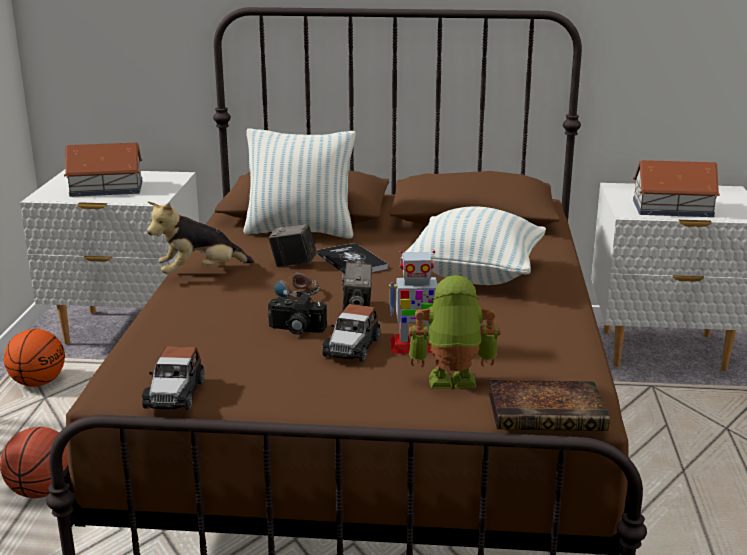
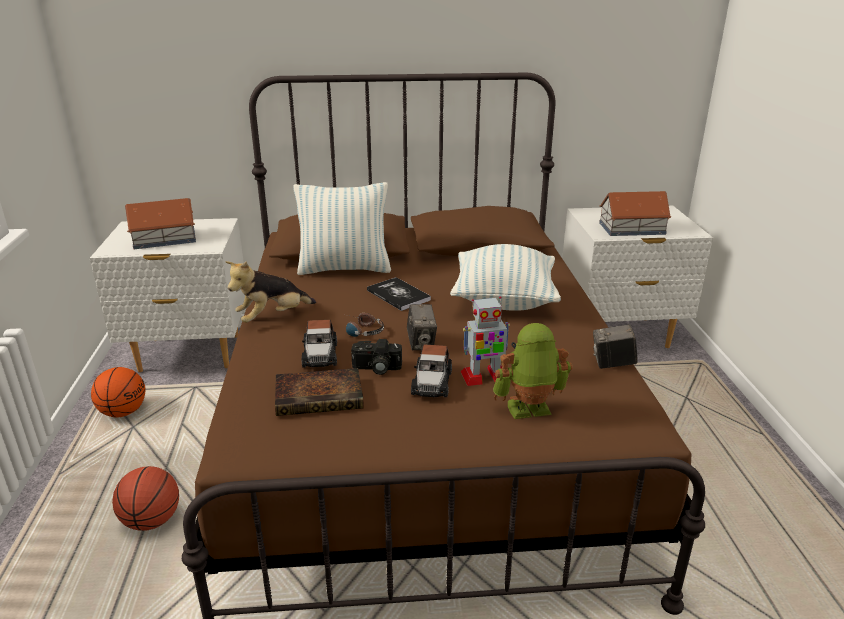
camera: 10 degrees left, 5 degrees up
(175, 394) = (294, 451): toy car -> toy car (320, 355)
(293, 264) = (350, 301): camera -> camera (612, 364)
(549, 412) = (622, 434): book -> book (321, 396)

